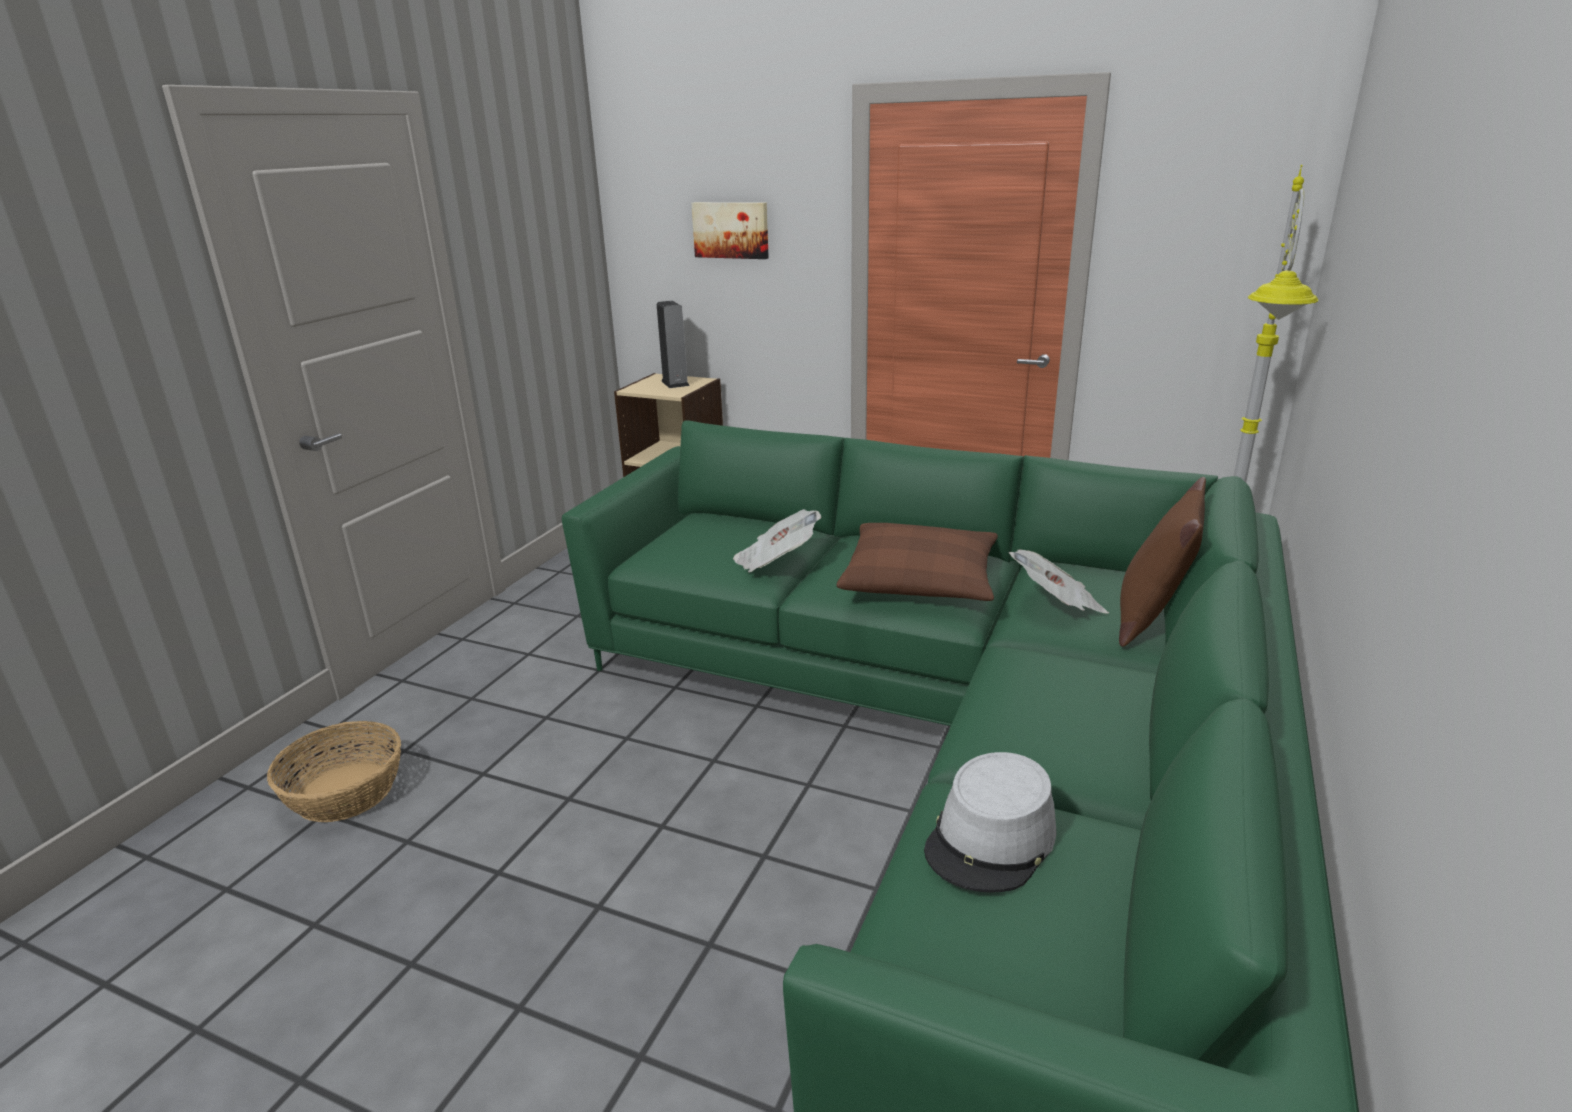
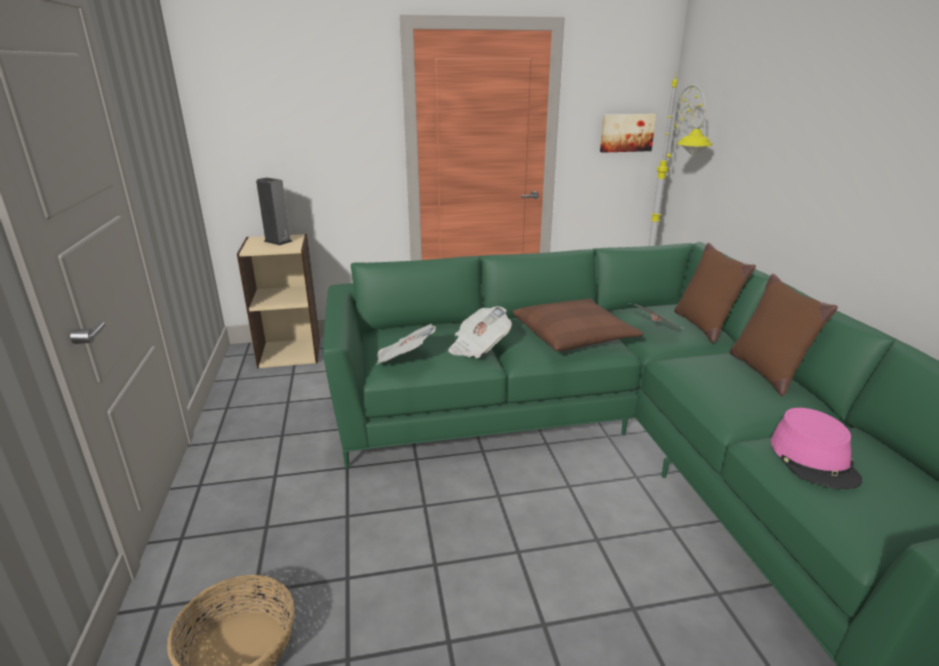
camera: 35 degrees left, 0 degrees up
(677, 552) = (404, 359): none -> newspaper
(731, 230) = (308, 120): picture -> picture (626, 132)
(991, 839) = (814, 459): grey hat -> pink hat
(1138, 710) = (766, 371): none -> brown pillow

